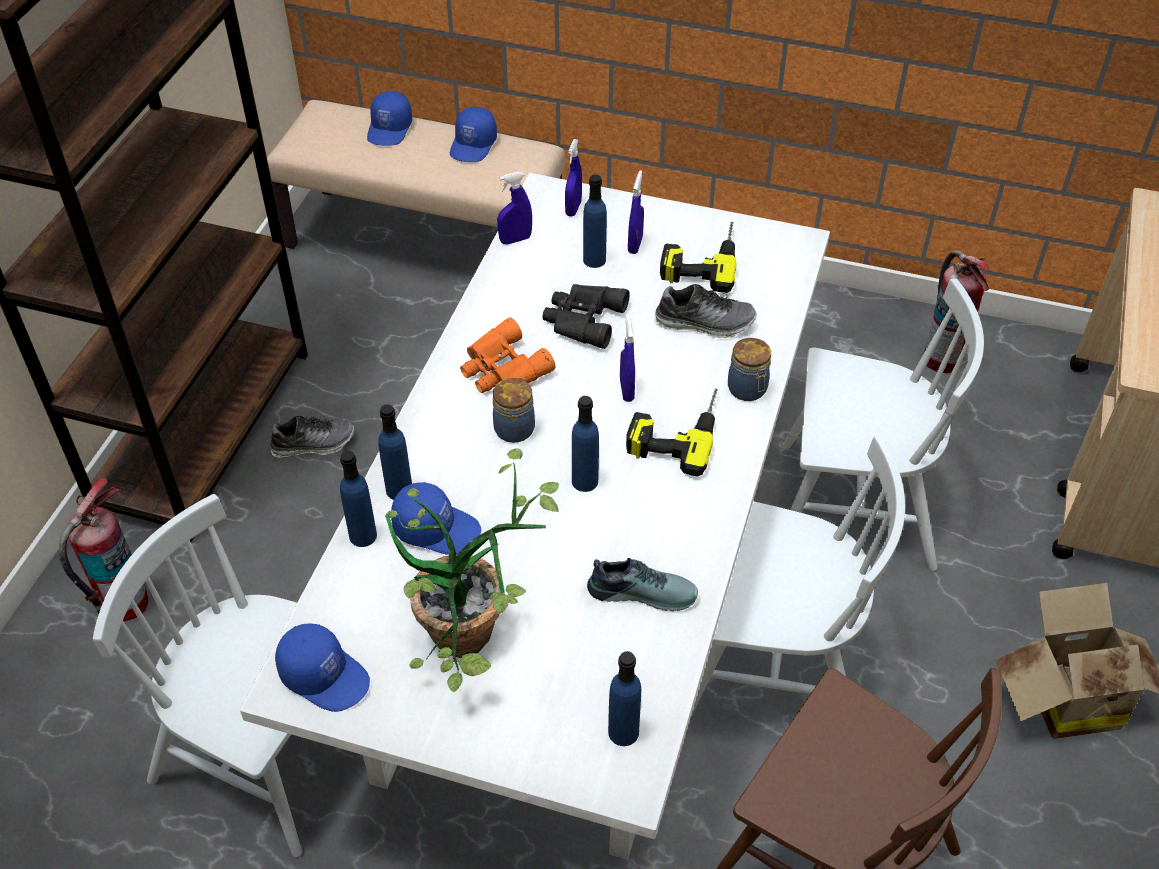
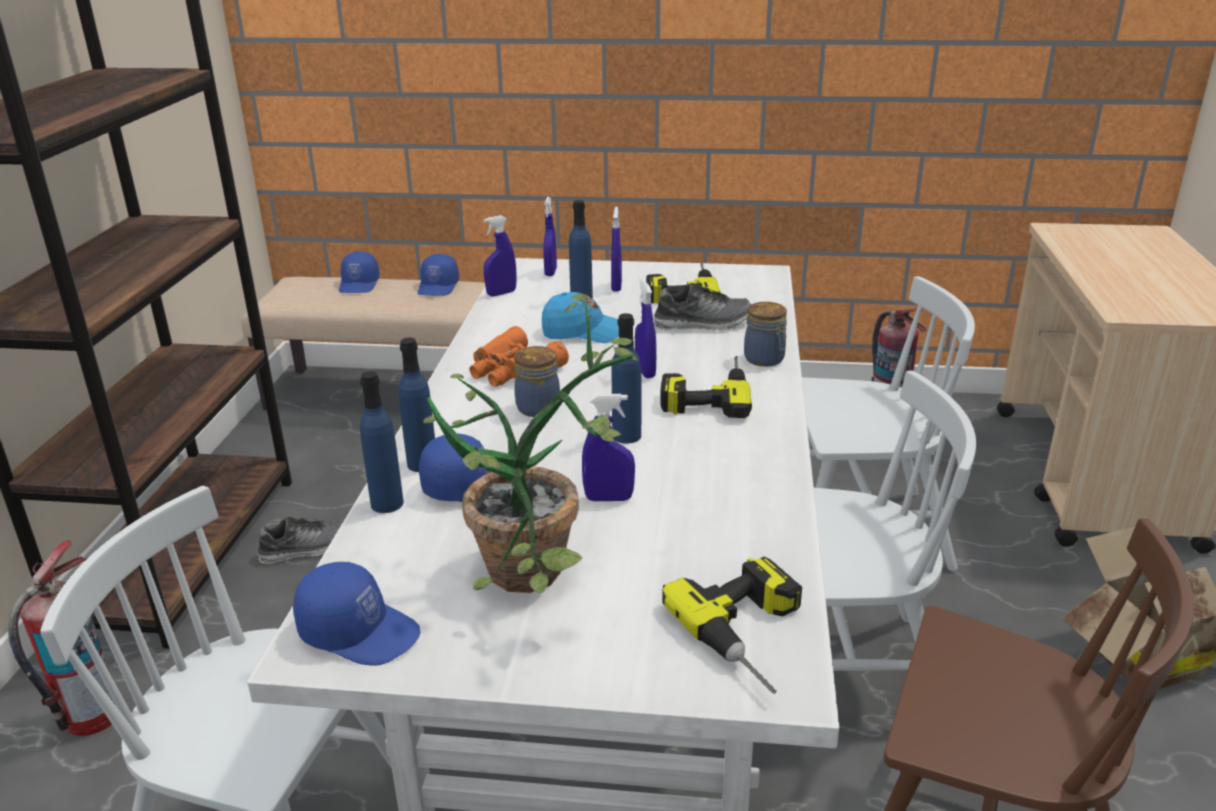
camera: 10 degrees left, 20 degrees down
(548, 560) = (608, 498): none -> blue spray bottle
(582, 319) = (583, 333): black binoculars -> blue cap
(623, 732) = (755, 634): blue bottle -> power drill
(642, 591) = (724, 510): shoe -> none

